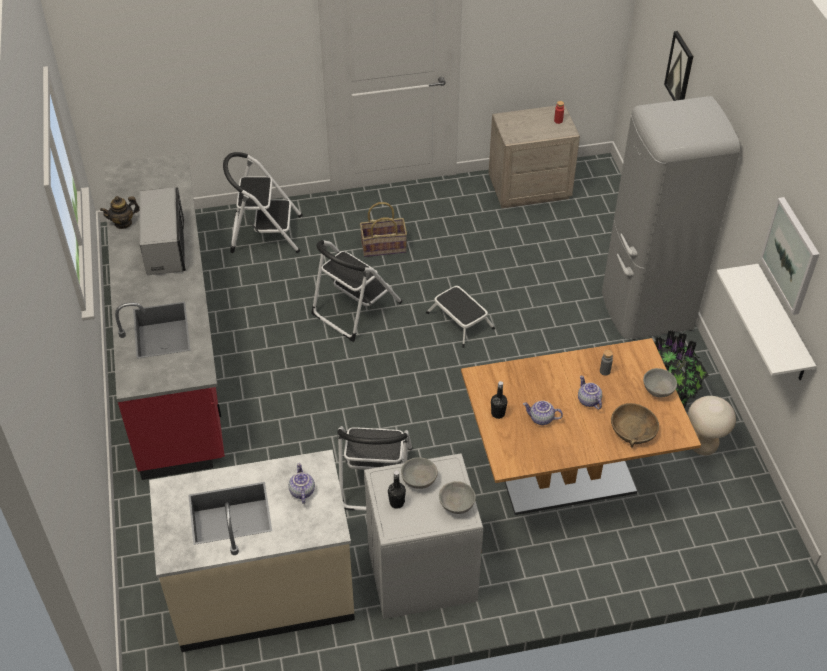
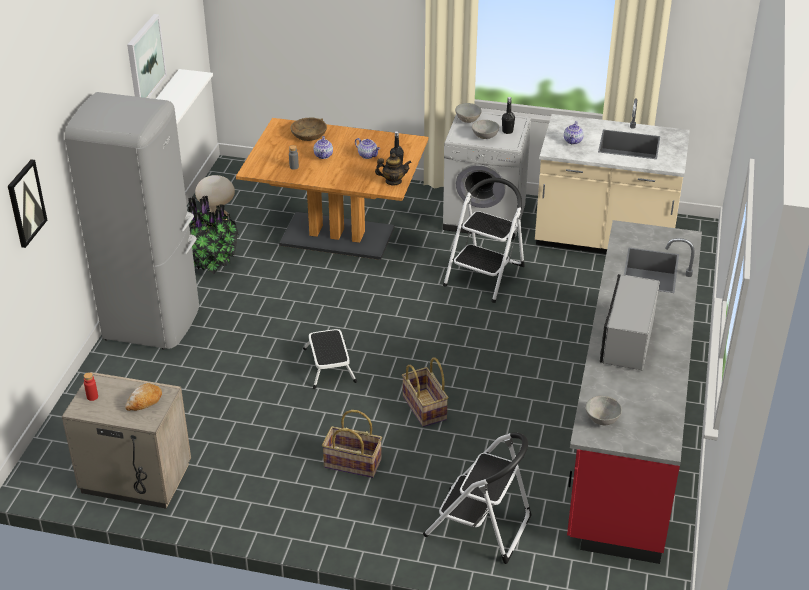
camera: 155 degrees left, 10 degrees down
(123, 223) = (668, 378): teapot -> teapot (393, 181)
(354, 309) = (425, 408): step ladder -> basket
(519, 128) = (144, 402): none -> bread
(658, 390) = (267, 148): grey bowl -> grey bowl (601, 420)

